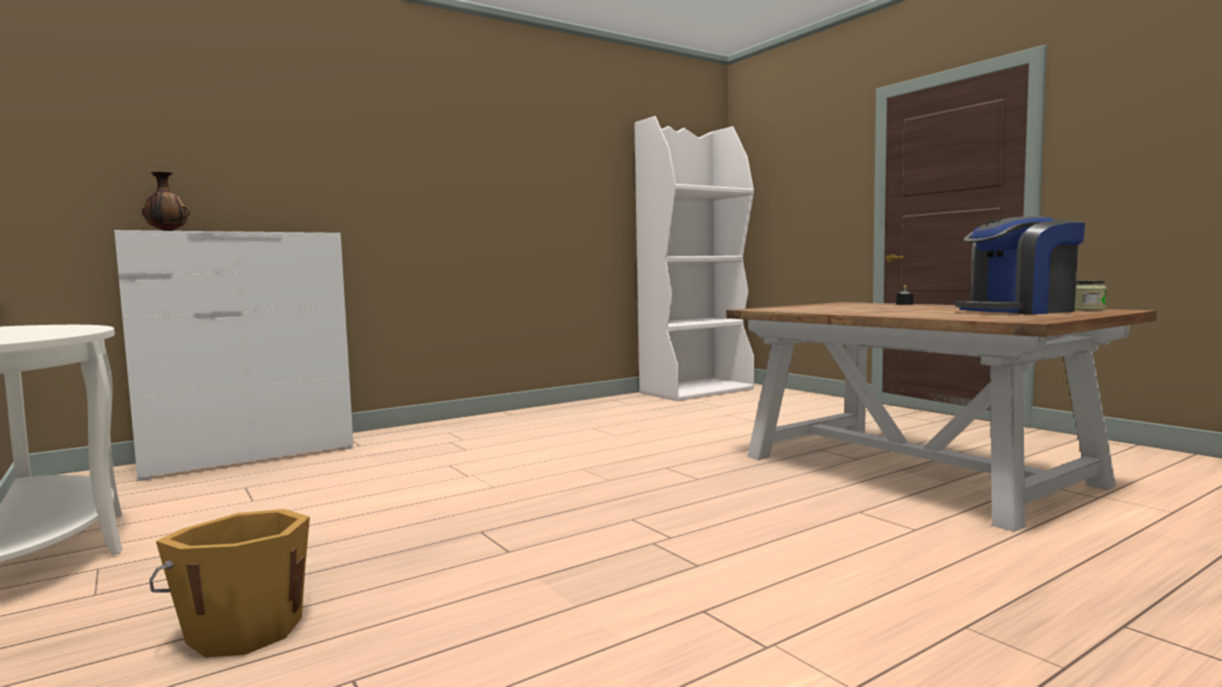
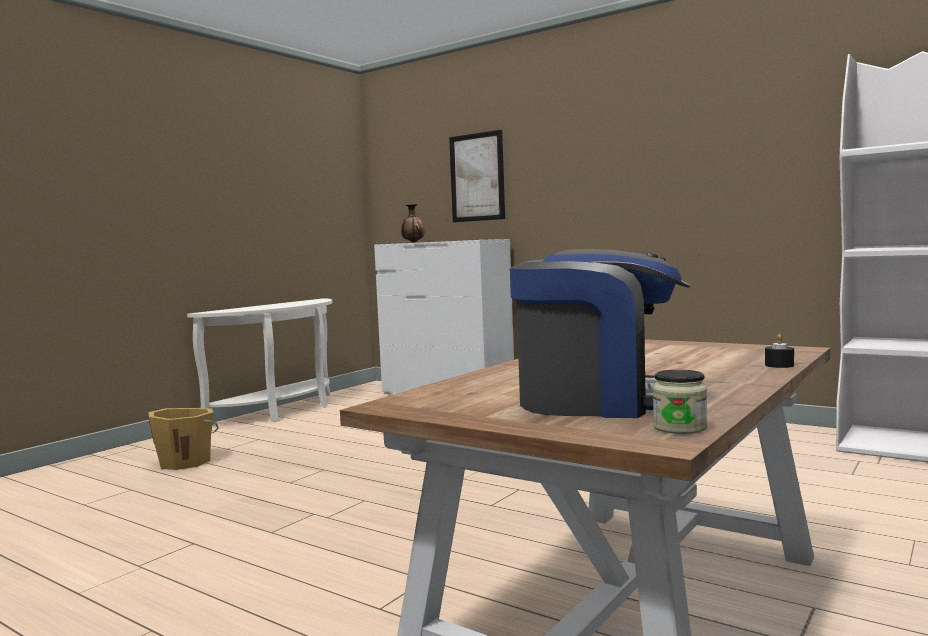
camera: 70 degrees right, 0 degrees up
(261, 150) = (477, 177): none -> picture
(1017, 311) = (599, 401): coffee machine -> coffee machine turned 135 degrees clockwise

